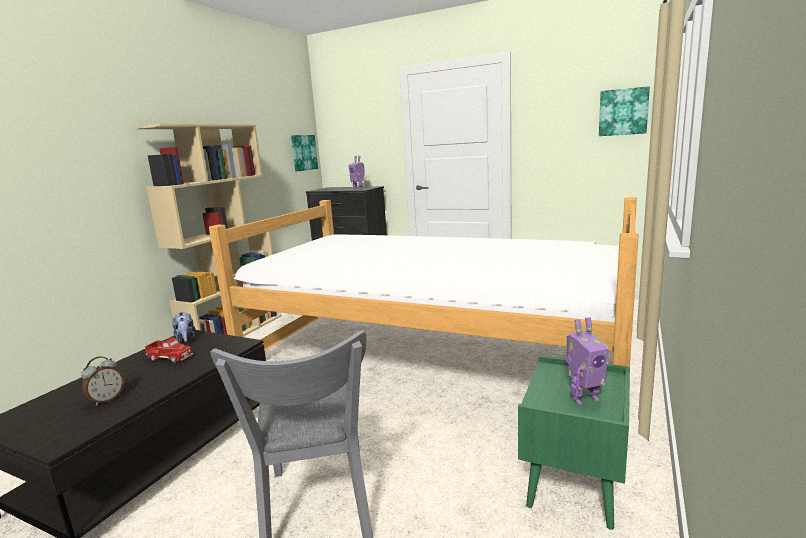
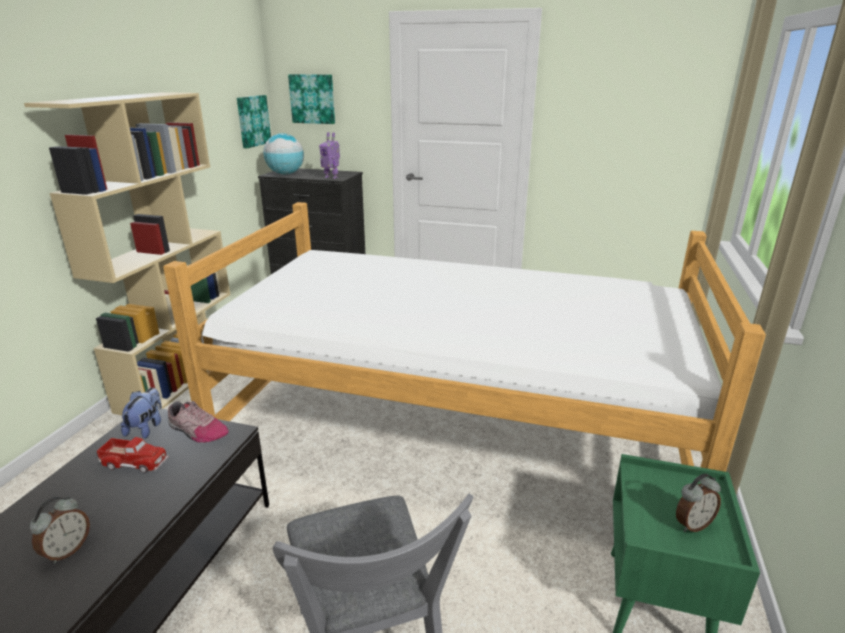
camera: 10 degrees left, 10 degrees up
(186, 340) = (146, 427): plush toy -> plush toy turned 135 degrees counterclockwise
(219, 342) = (197, 431): none -> shoe
(326, 189) = (285, 174): none -> globe
(583, 398) = (692, 524): toy robot -> alarm clock
(623, 112) = (674, 103): picture -> picture (313, 99)

